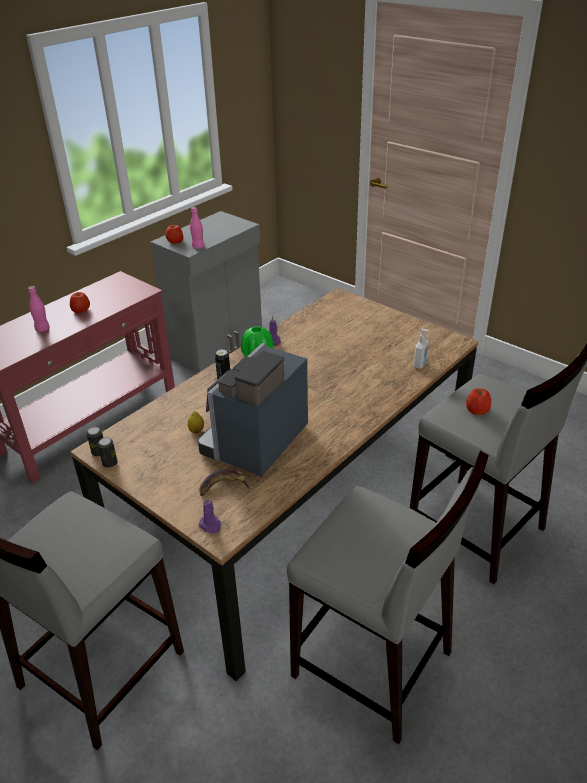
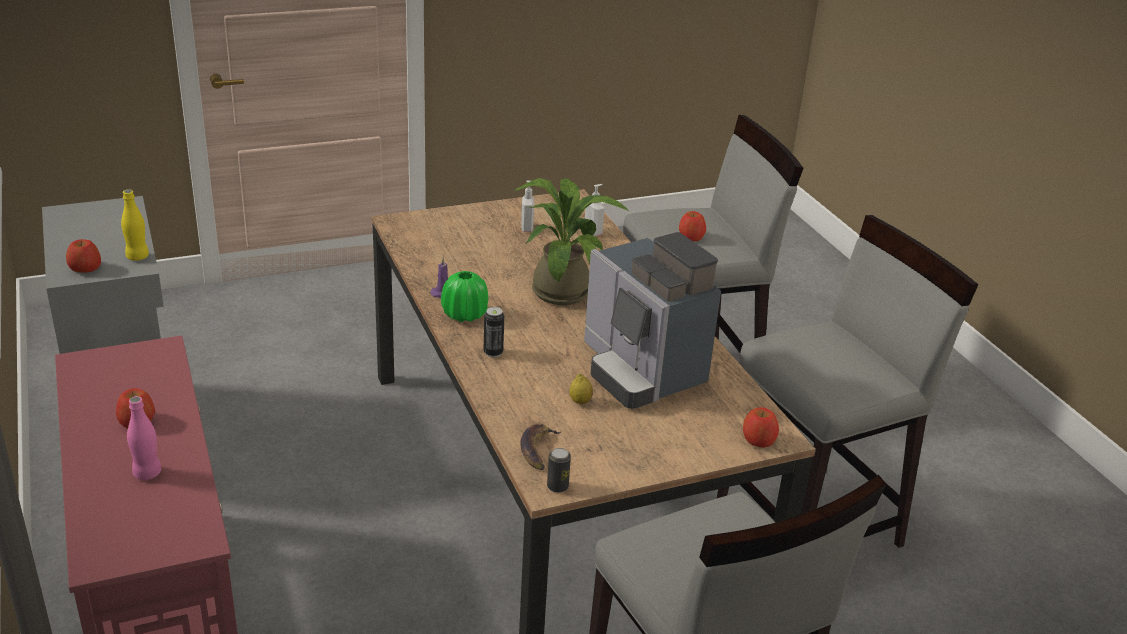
camera: 65 degrees left, 5 degrees down
(110, 463) = (589, 483): can -> none
(198, 247) = (137, 257): pink bottle -> yellow bottle
(210, 525) = (758, 439): purple candle -> apple
(223, 486) = (698, 412): banana -> banana (537, 449)
(327, 379) = (563, 288): none -> potted plant
(391, 339) = (527, 228): none -> soap dispenser

